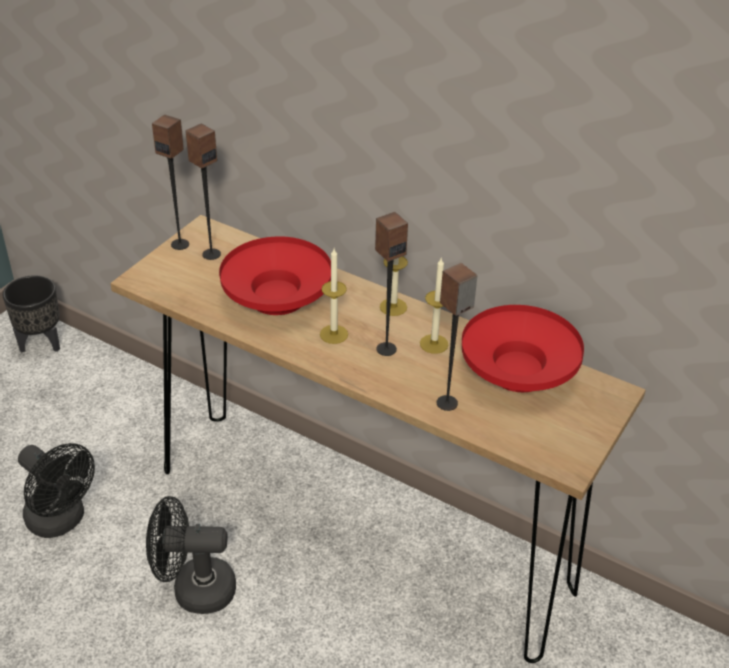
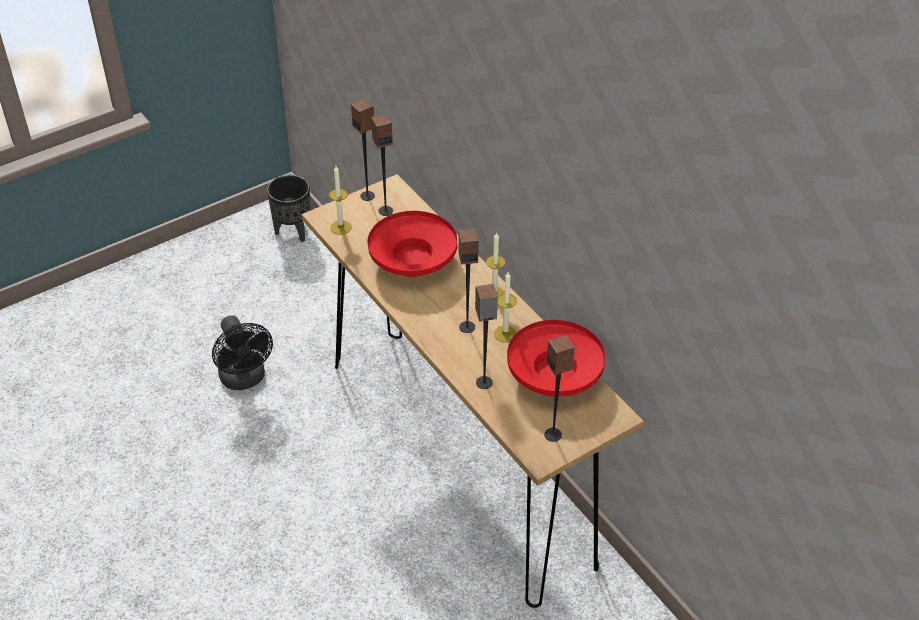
camera: 25 degrees right, 5 degrees up
(194, 589) = (313, 462): black fan -> none
(334, 334) = (436, 303): candle -> candle (341, 227)
(564, 435) = (553, 434): none -> speaker

